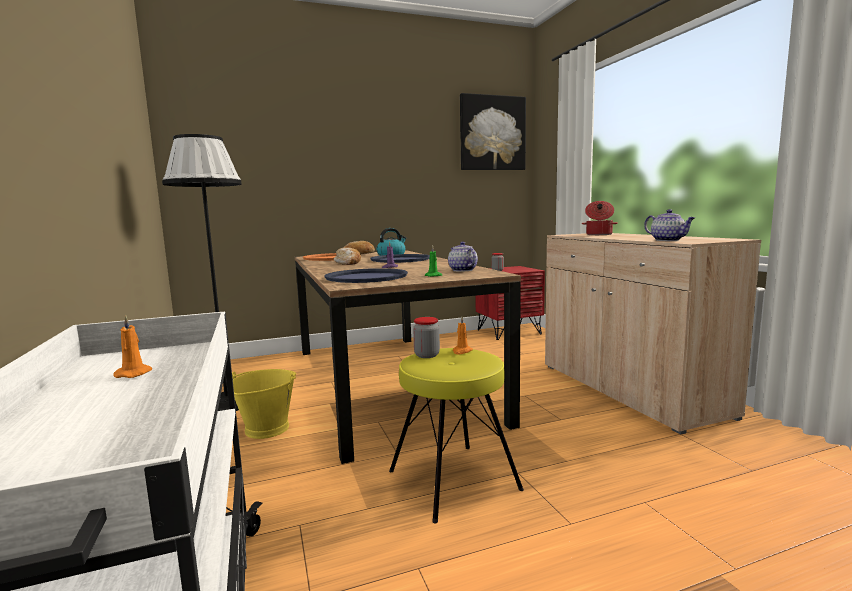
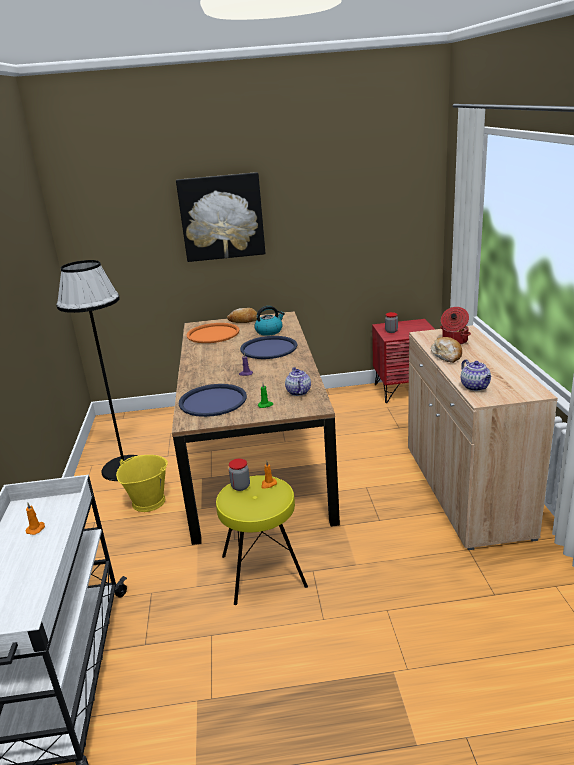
camera: 15 degrees right, 15 degrees up
(348, 263) = (219, 354): bread -> bread (447, 355)
(492, 133) = (393, 178): picture -> picture (222, 217)

